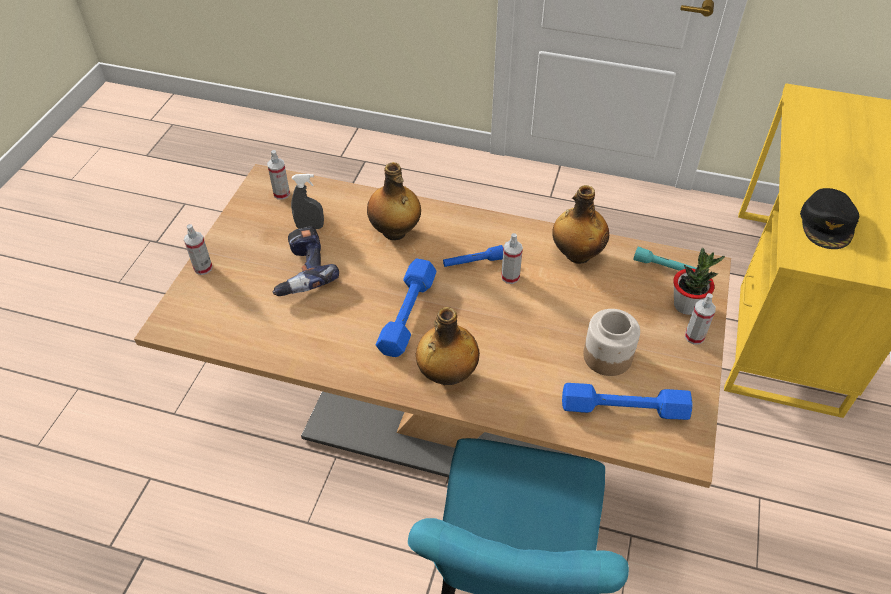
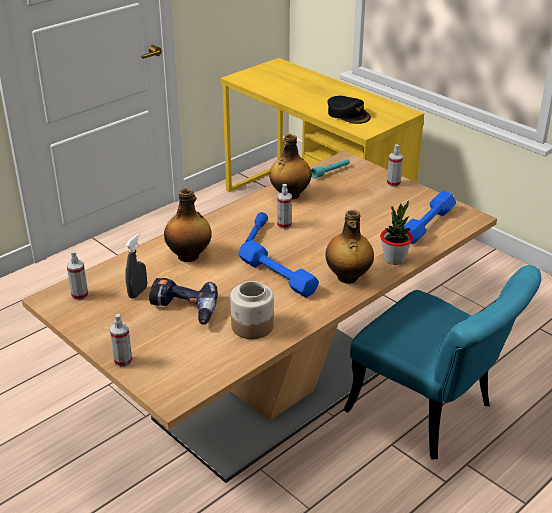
camera: 60 degrees left, 15 degrees down
(607, 356) = (383, 216): jar -> jar (252, 326)
(686, 305) = (367, 177): potted plant -> potted plant (394, 259)

